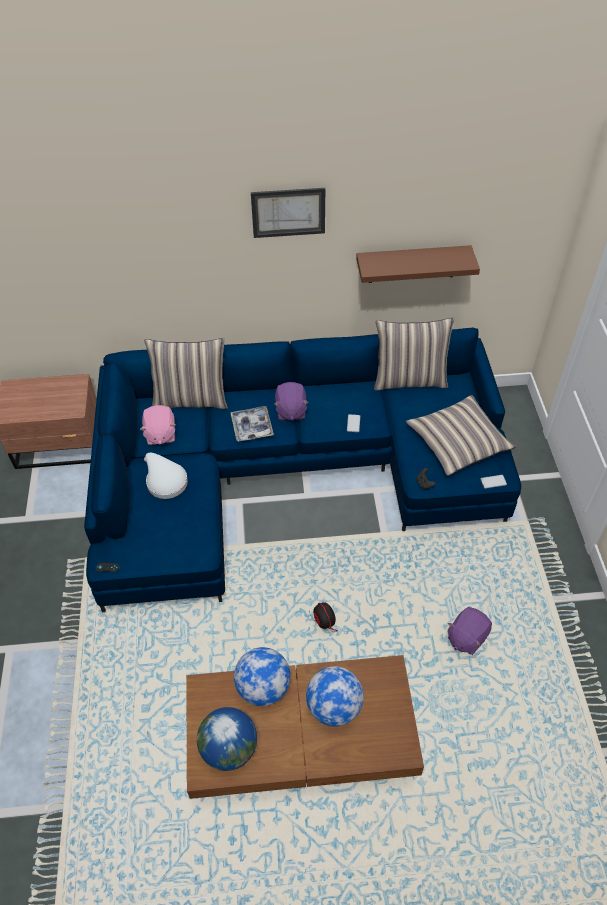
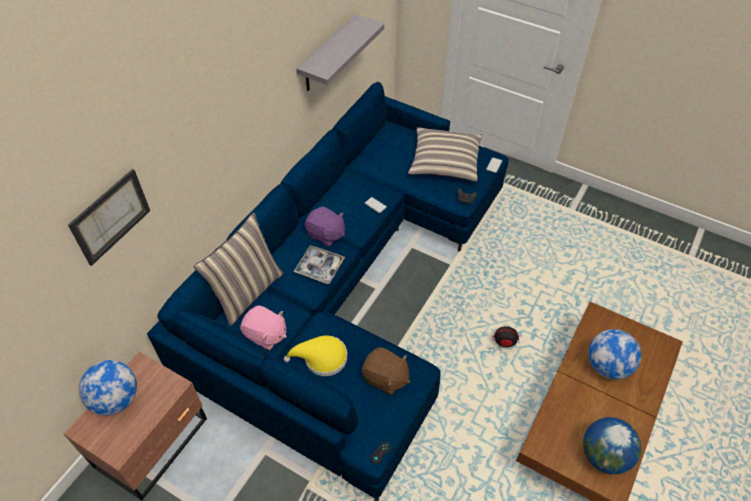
camera: 55 degrees left, 0 degrees up
(165, 481) = (321, 358): white hat -> yellow hat
(177, 532) = (385, 378): none -> brown plush toy
(263, 687) = (564, 403): globe -> globe (116, 399)
(288, 212) = (249, 59): picture -> picture (110, 216)
(410, 379) = (363, 151): pillow -> none
(412, 264) = (327, 55): brown shelf -> grey shelf
(466, 637) = (570, 270): purple plush toy -> none

